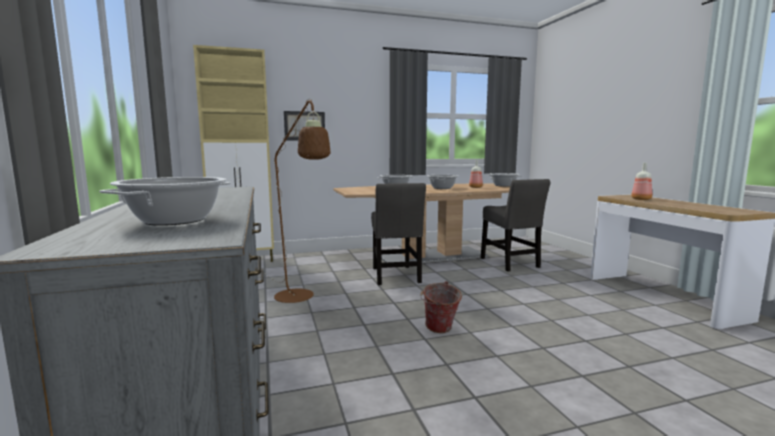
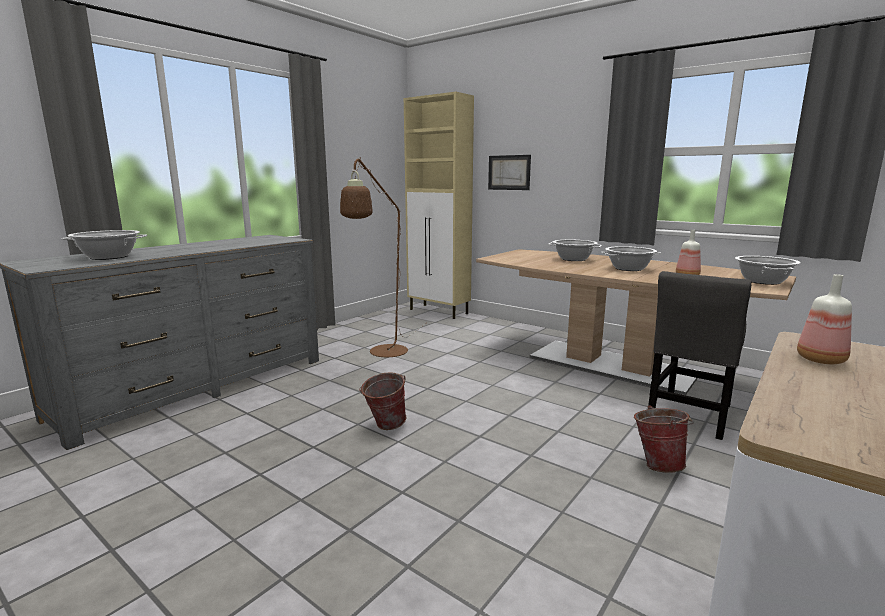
camera: 55 degrees right, 5 degrees up
(395, 276) = (502, 369): grey chair -> none
(553, 284) = (657, 463): none -> bucket

